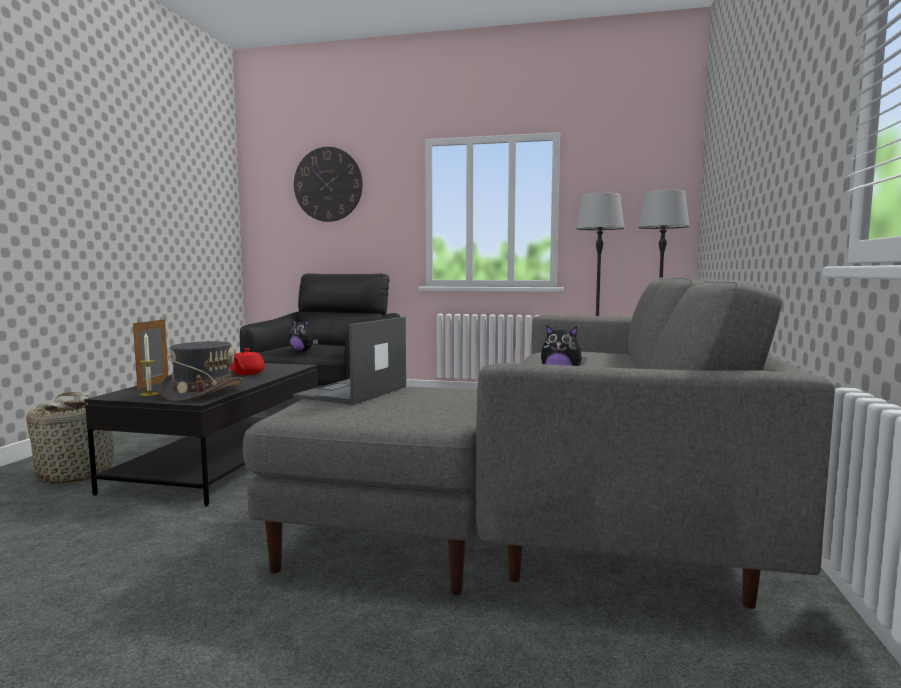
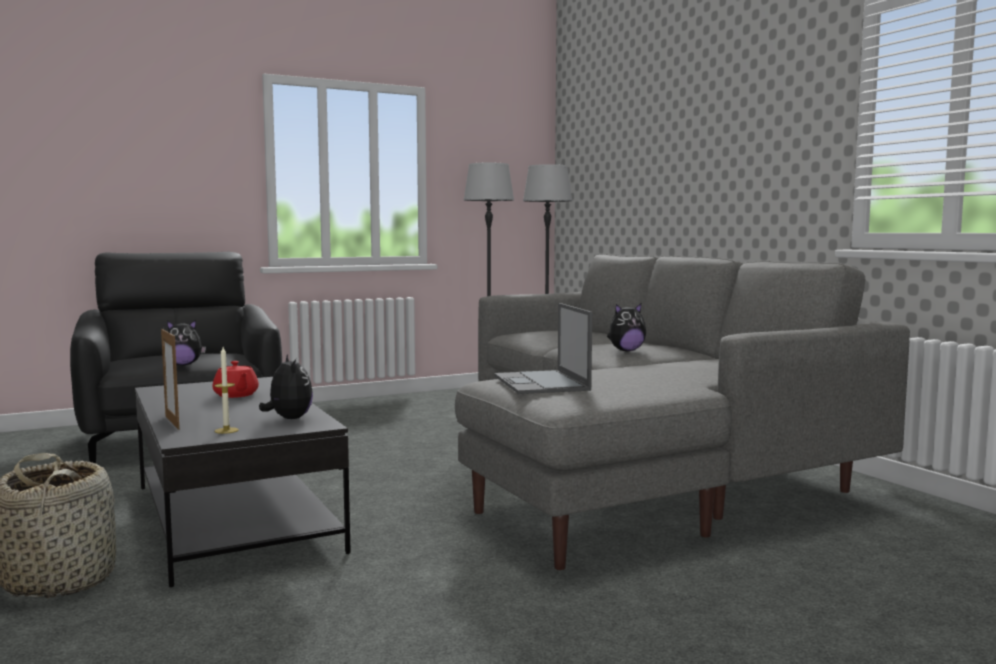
camera: 40 degrees left, 0 degrees up
(203, 393) = (288, 419): grey hat -> plush toy
(328, 184) = (112, 120): wall clock -> none

